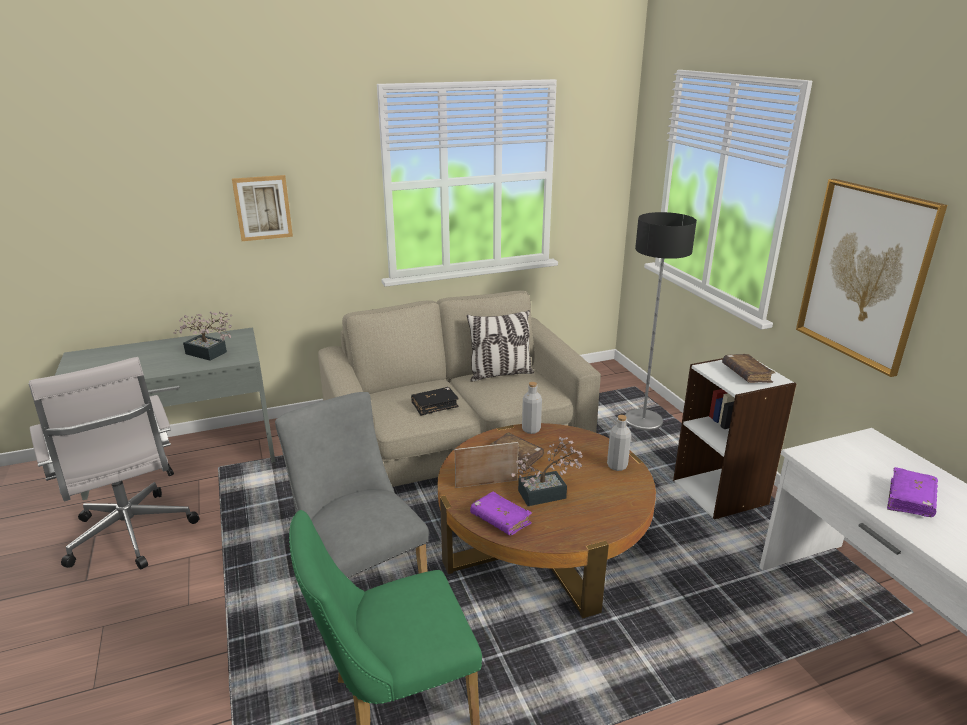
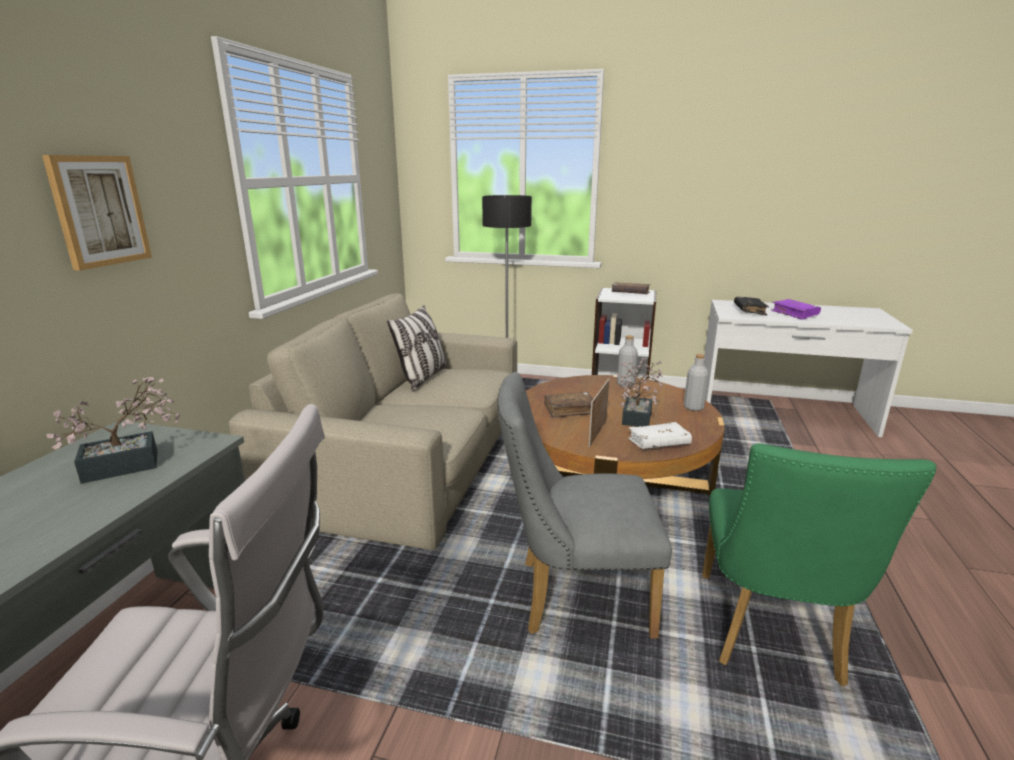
camera: 55 degrees left, 5 degrees down
(434, 405) = (438, 413): black book -> black book (749, 311)
(500, 520) = (658, 443): purple book -> white book
(531, 429) = (536, 393): grey bottle -> grey bottle (693, 407)
(864, 274) = (680, 200): picture -> none

